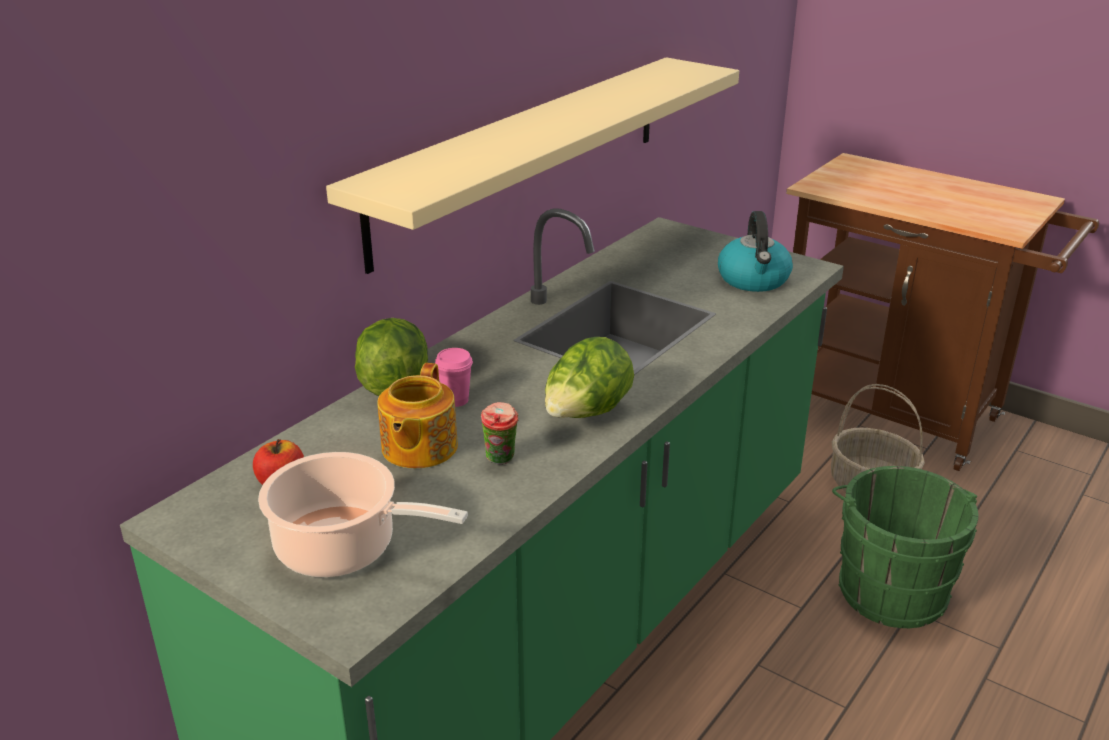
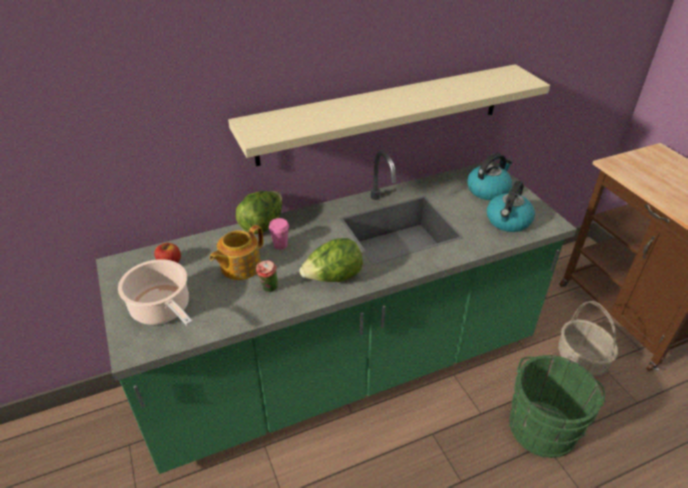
camera: 30 degrees right, 10 degrees up
(689, 252) = (488, 190): none -> kettle

